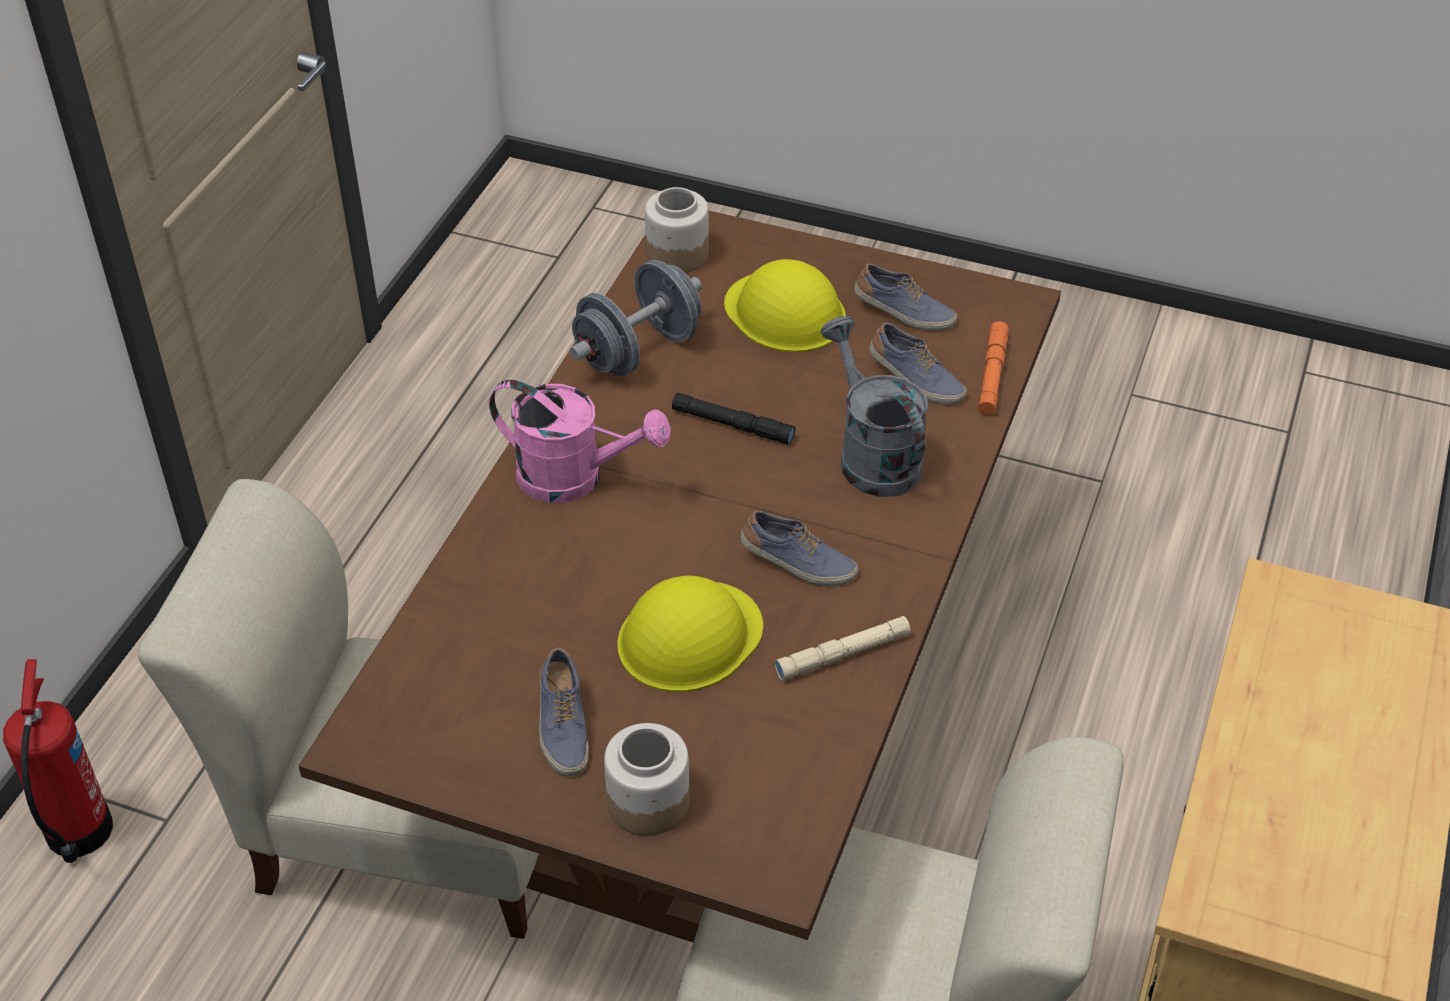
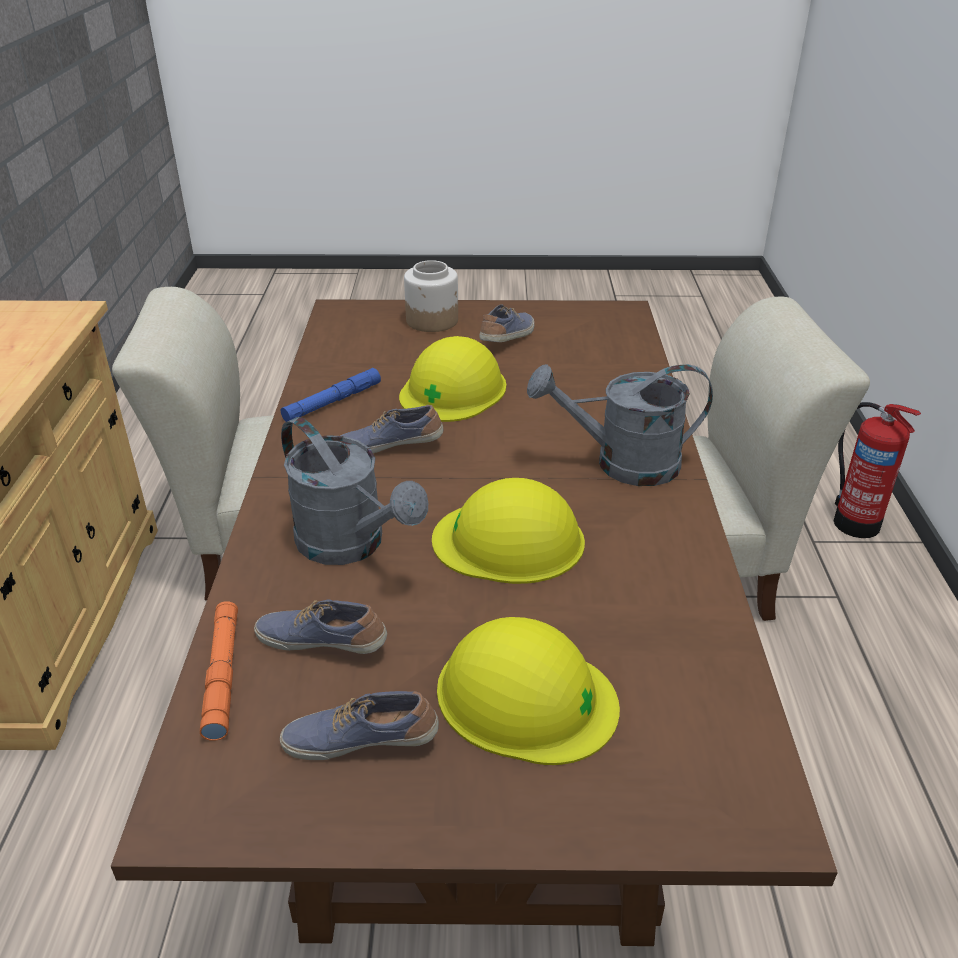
camera: 160 degrees right, 10 degrees down
(562, 726) = (508, 338): shoe -> shoe turned 60 degrees clockwise
(575, 478) = (622, 464): pink watering can -> grey watering can
(638, 351) = (665, 595): grey dumbbell -> none
(676, 254) = (733, 754): jar -> none
(732, 425) = (509, 541): black flashlight -> yellow hard hat
(842, 654) = (332, 402): beige flashlight -> blue flashlight

